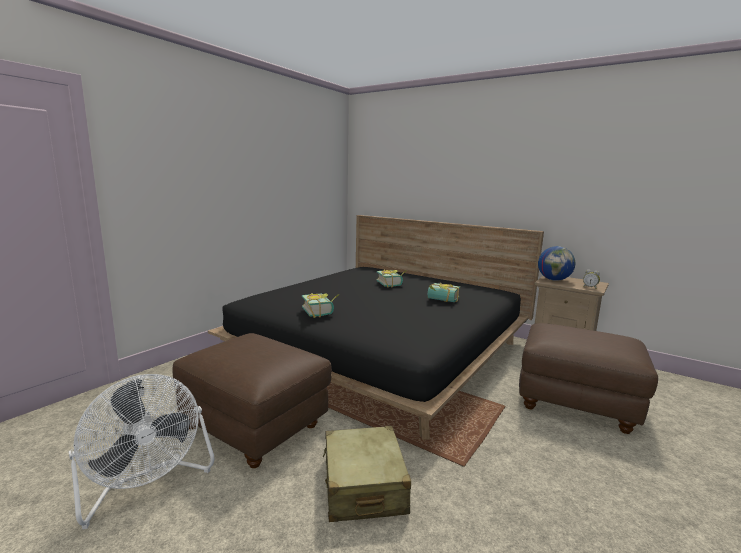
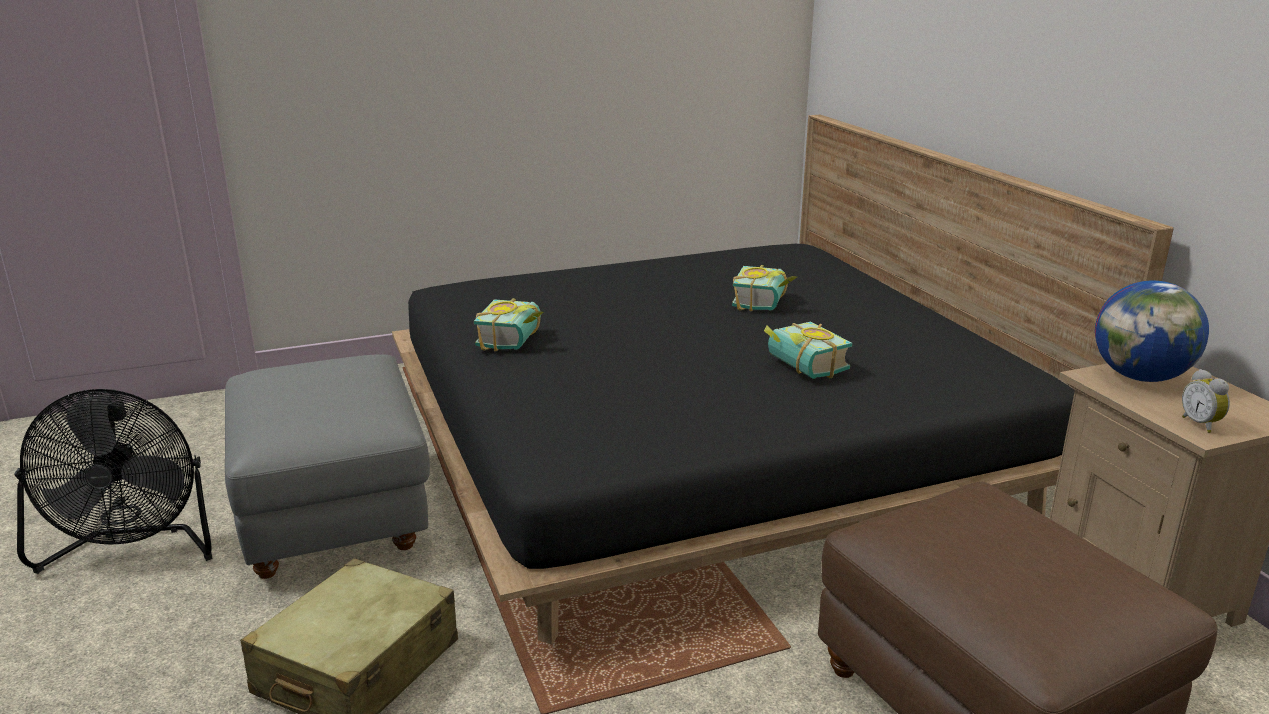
camera: 35 degrees right, 10 degrees up
(141, 486) = (128, 546): white fan -> black fan
(256, 425) = (335, 516): brown ottoman -> grey ottoman

